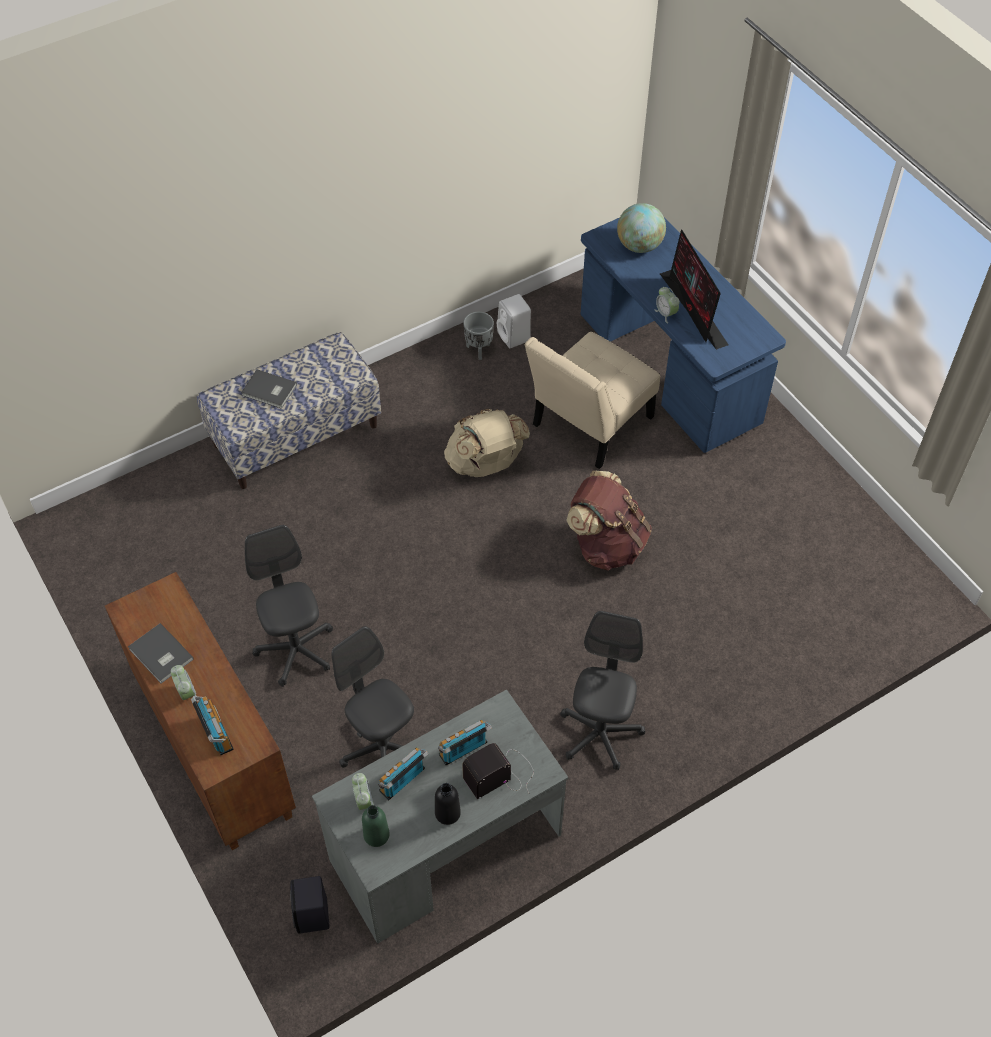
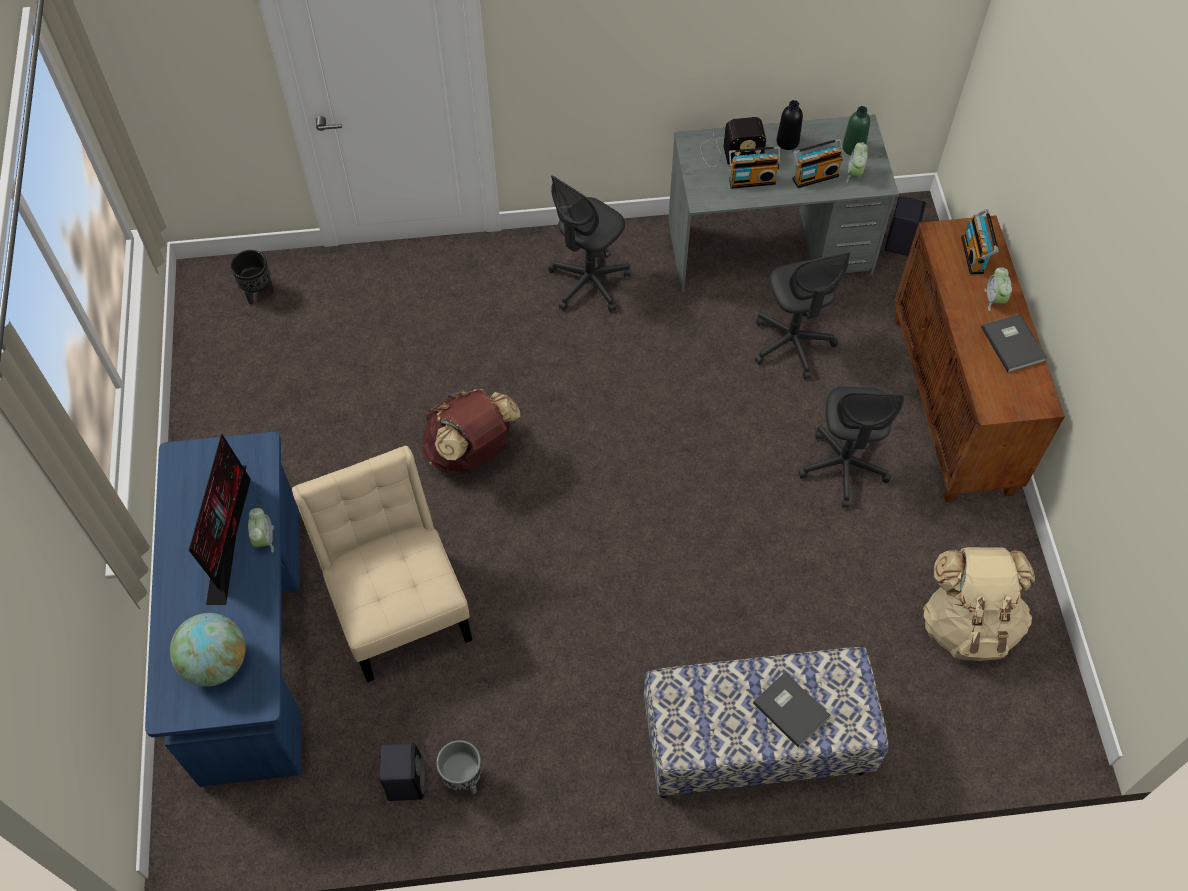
camera: 155 degrees left, 5 degrees up
(485, 464) = (545, 601): beige backpack -> beige backpack (968, 624)
(514, 337) = (405, 780): white speaker -> black speaker
(588, 425) = (398, 603): beige chair -> beige chair turned 90 degrees counterclockwise
(878, 603) = (258, 292): none -> black planter

